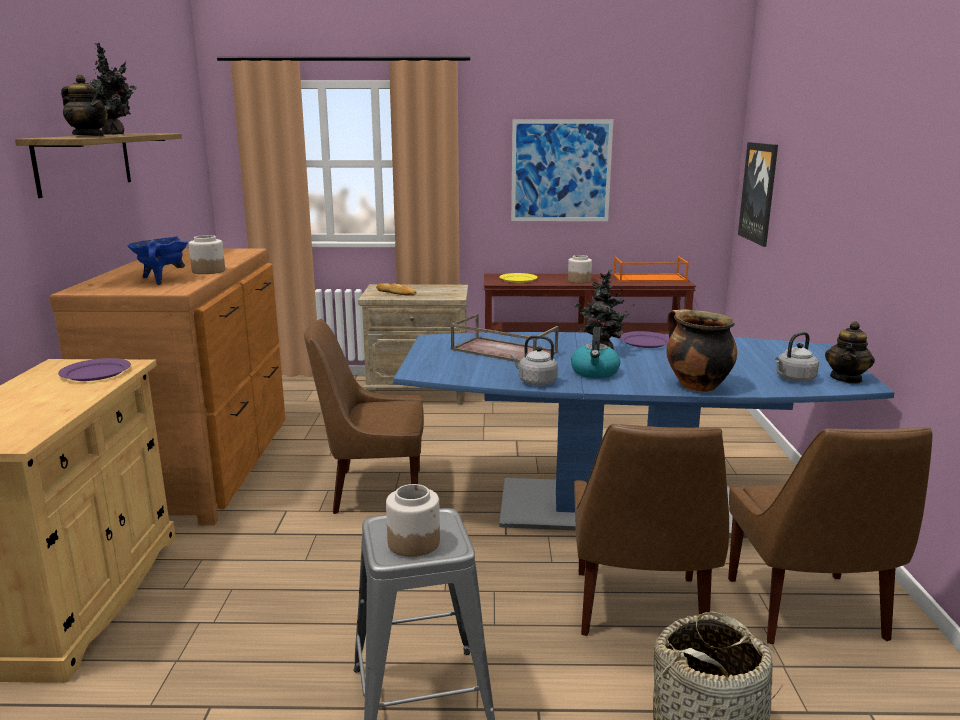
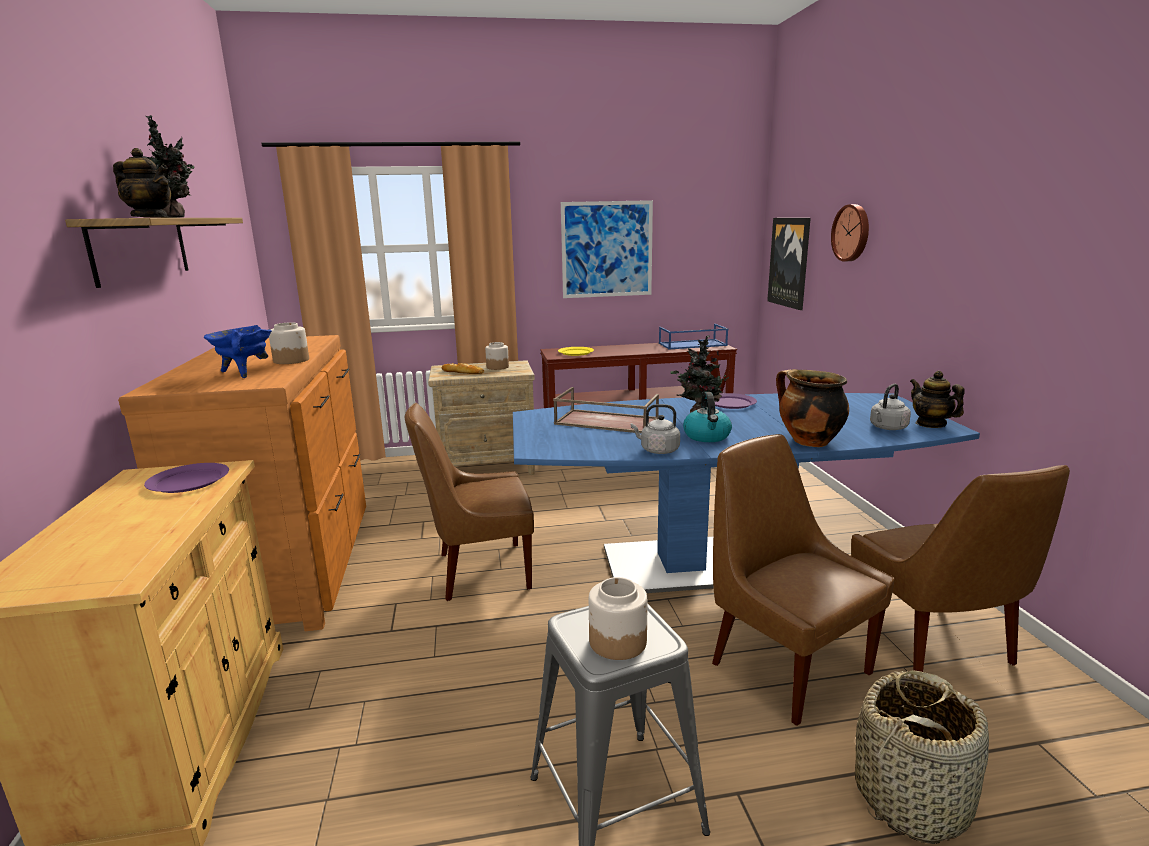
camera: 10 degrees left, 0 degrees up
(579, 281) = (632, 351): jar -> jar (497, 367)
(639, 609) = (785, 665): brown chair -> brown chair turned 150 degrees clockwise
(648, 278) = (692, 344): orange tray -> blue tray
(810, 164) = (852, 233): none -> wall clock
(846, 379) = (930, 424): teapot -> teapot turned 135 degrees clockwise

